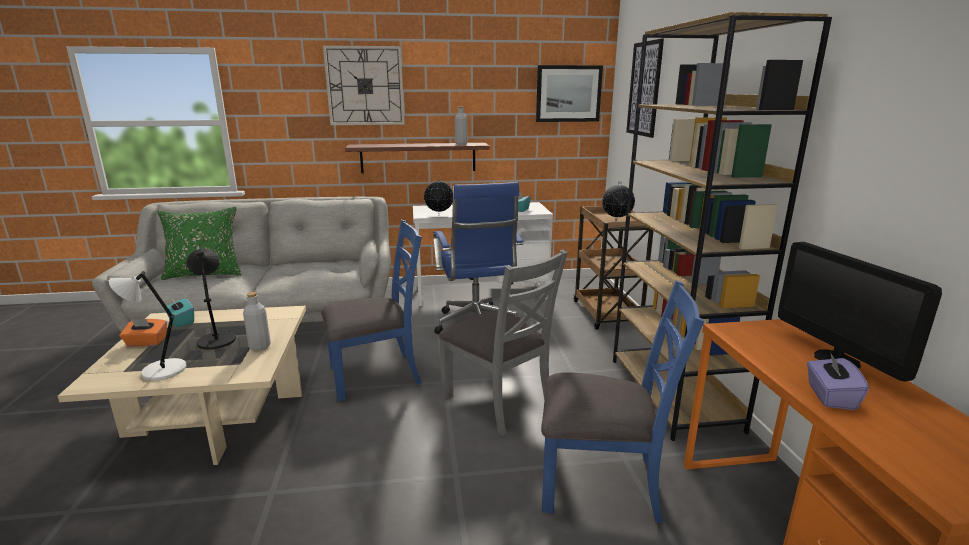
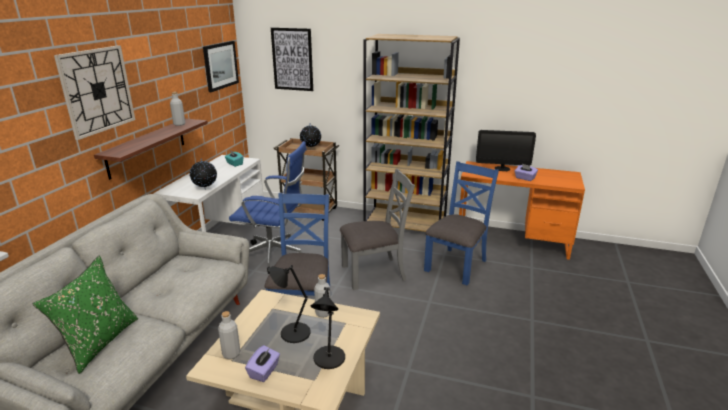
camera: 65 degrees left, 5 degrees up
(146, 343) = (264, 371): orange tissue box -> purple tissue box
(161, 371) = (329, 359): white table lamp -> black table lamp
(181, 321) = (231, 354): turquoise tissue box -> grey bottle

